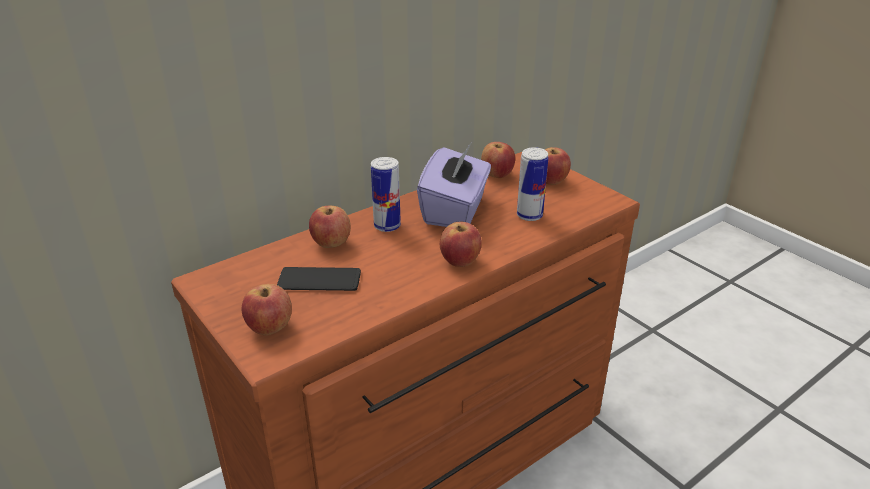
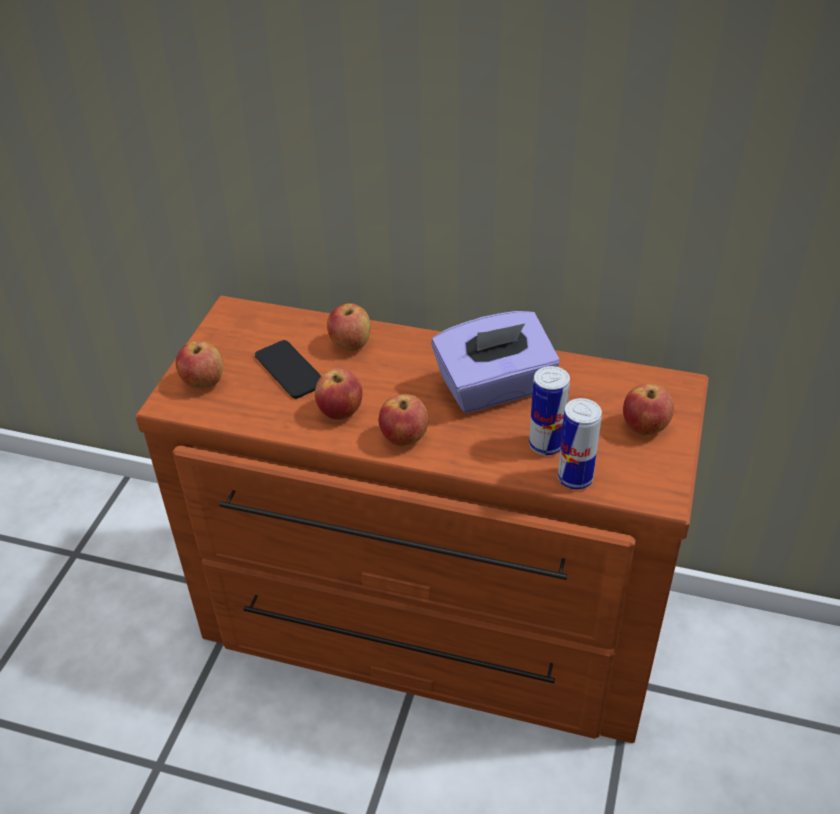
camera: 55 degrees right, 10 degrees up
(387, 226) = (415, 360): can -> can (575, 478)
(497, 175) = (607, 380): apple -> apple (341, 412)

